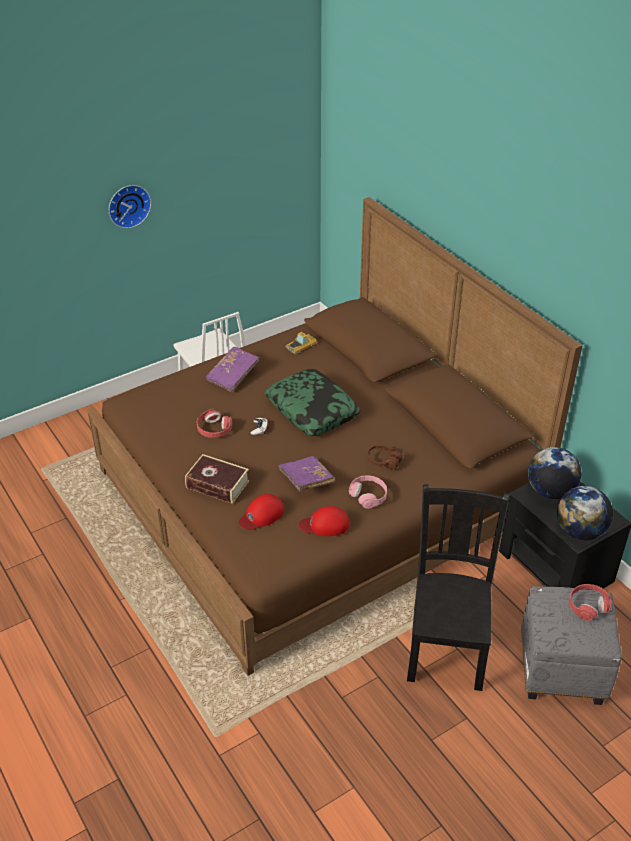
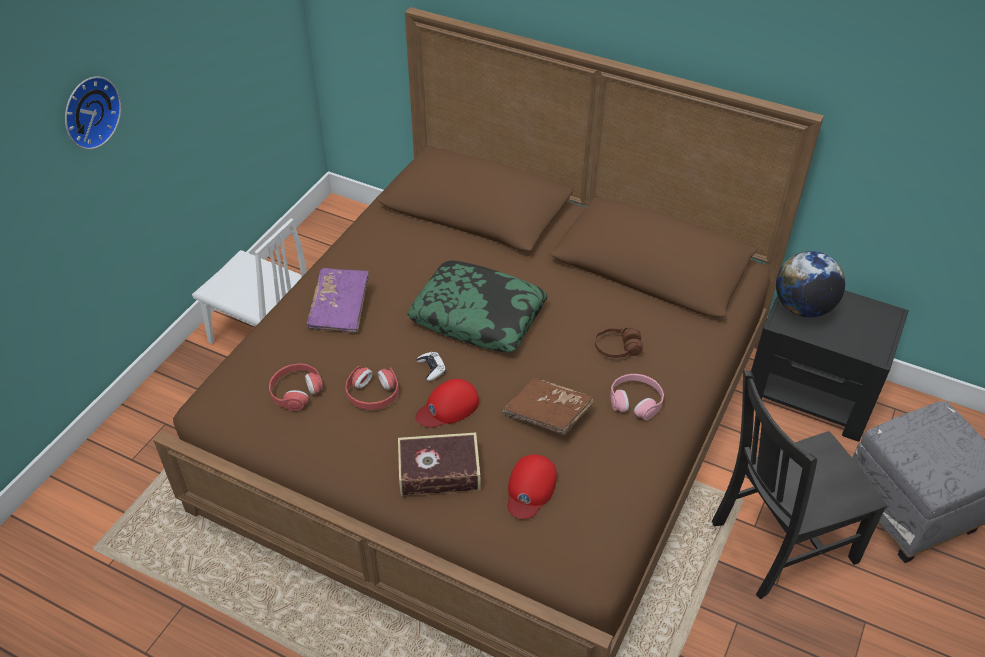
camera: 30 degrees left, 5 degrees up
(301, 345) = (396, 235): toy car -> none
(306, 480) = (548, 415): purple book -> brown book
(325, 525) = (617, 465): red cap -> red cap (448, 407)
(447, 646) = (779, 543): black chair -> black chair turned 90 degrees counterclockwise
(580, 531) = (870, 342): globe -> none
(588, 605) = (941, 427): red headphones -> red headphones (296, 391)

